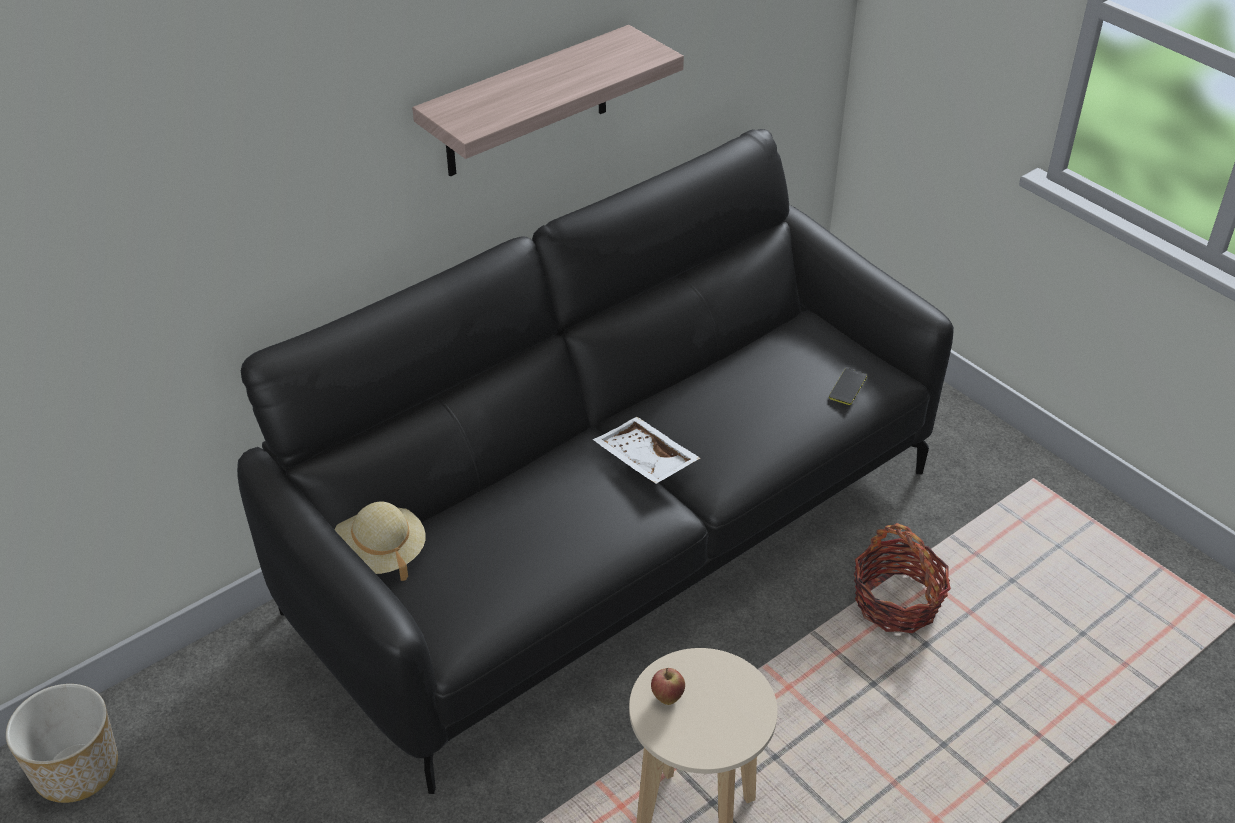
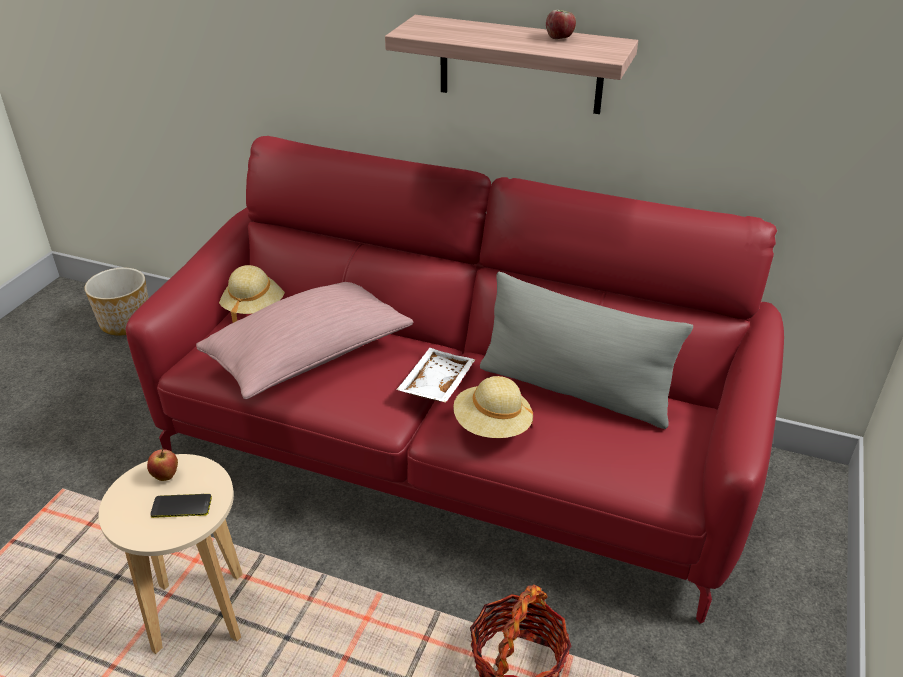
camera: 60 degrees right, 5 degrees down
(531, 534) = (309, 357): none -> pink pillow
(583, 57) = (559, 38): none -> apple
(618, 538) = (452, 454): black sofa -> red sofa
(731, 374) = (574, 390): none -> grey pillow
(744, 445) = (492, 426): none -> beige hat
(848, 387) = (628, 463): phone -> phone (181, 506)

